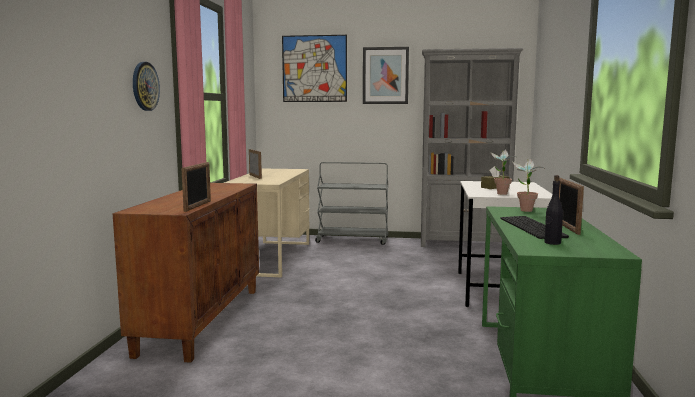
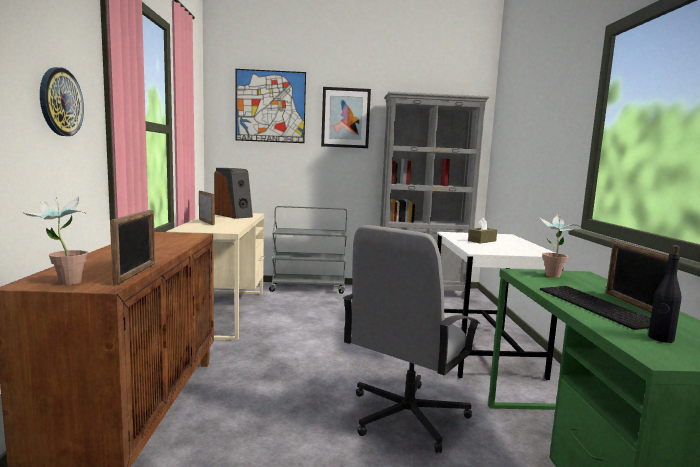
camera: 10 degrees left, 0 degrees up
(280, 171) = (234, 215): none -> speaker
(407, 328) = (406, 416): none -> grey office chair
(501, 194) = (500, 251): potted plant -> potted plant (63, 284)

